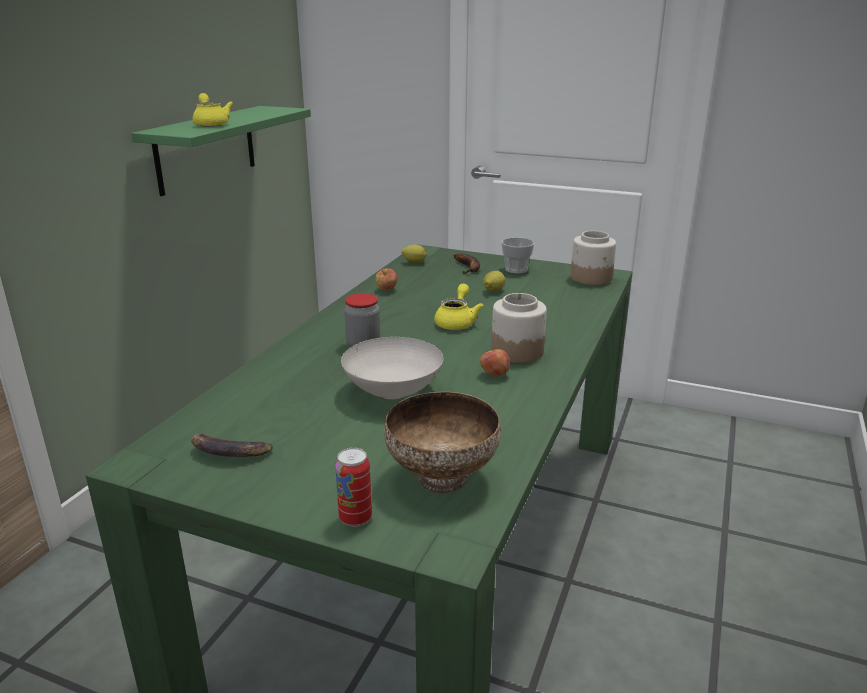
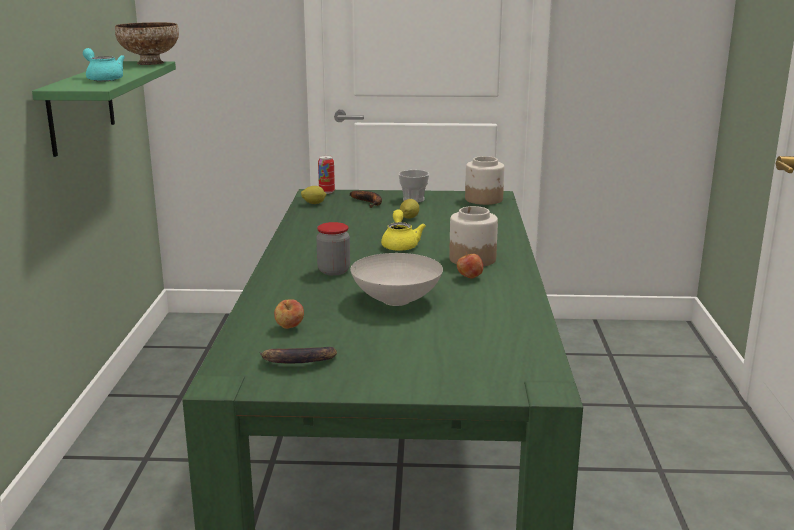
camera: 20 degrees left, 5 degrees down
(211, 124) = (103, 79): yellow teapot -> turquoise teapot
(355, 518) = (453, 384): can -> can (326, 192)
(386, 290) = (310, 228): apple -> apple (289, 328)
(443, 477) = (495, 348): bowl -> bowl (150, 63)

